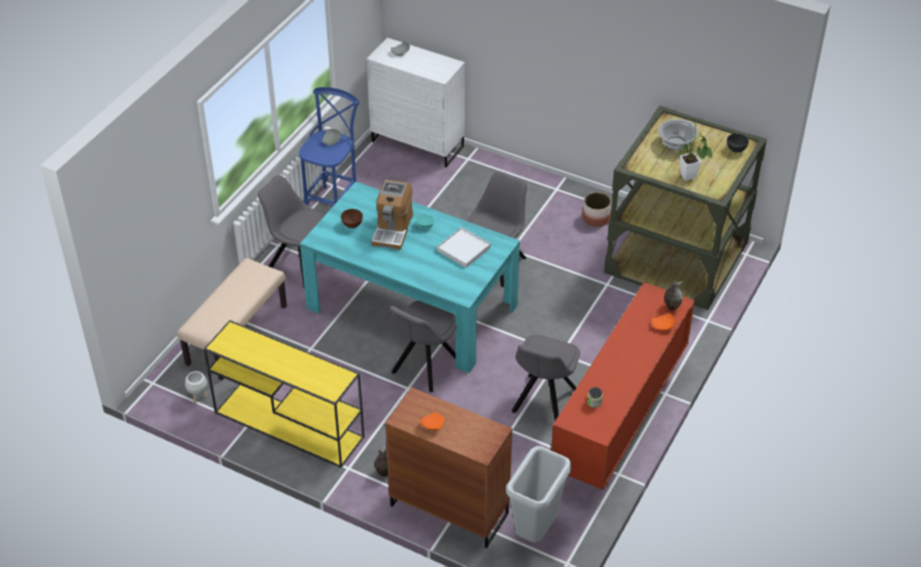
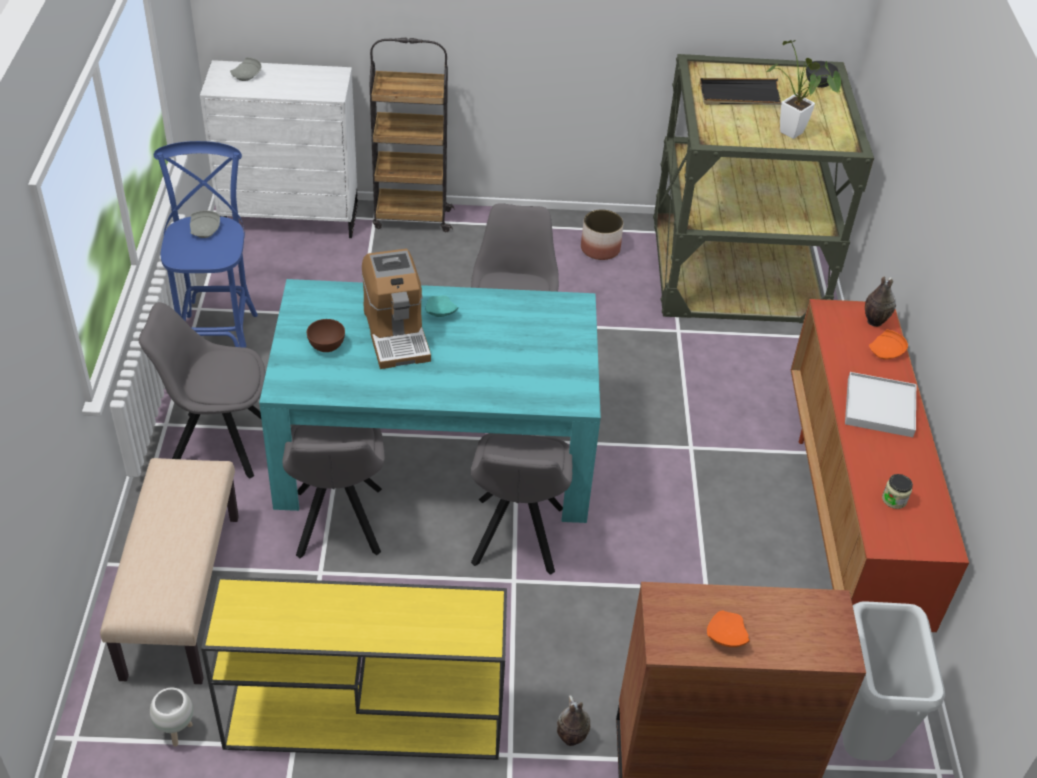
camera: 30 degrees left, 0 degrees up
(463, 249) = (525, 331): white tray -> white tray (879, 407)
(490, 165) = (411, 219): none -> brown cart
(544, 400) = (718, 525): grey chair -> grey chair (338, 523)
(676, 143) = (740, 95): cooking pot -> black tray

